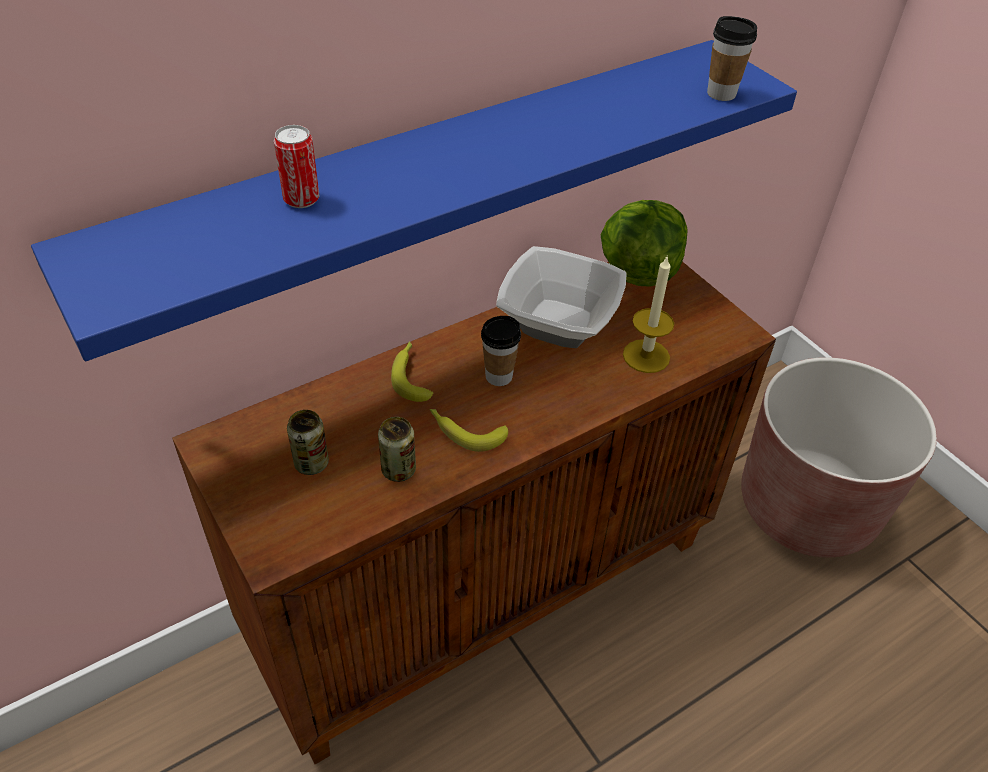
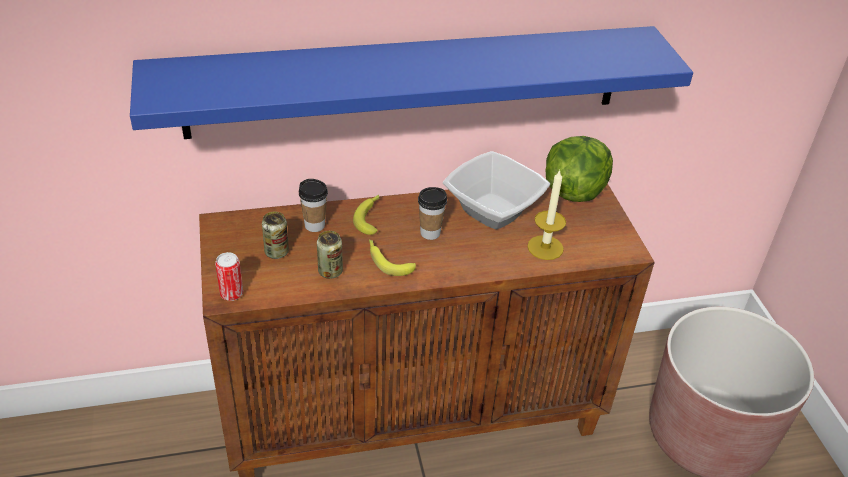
camera: 20 degrees right, 5 degrees down
(301, 199) = (300, 69): can -> can (231, 294)
(721, 93) = (632, 62): cup -> cup (314, 225)

